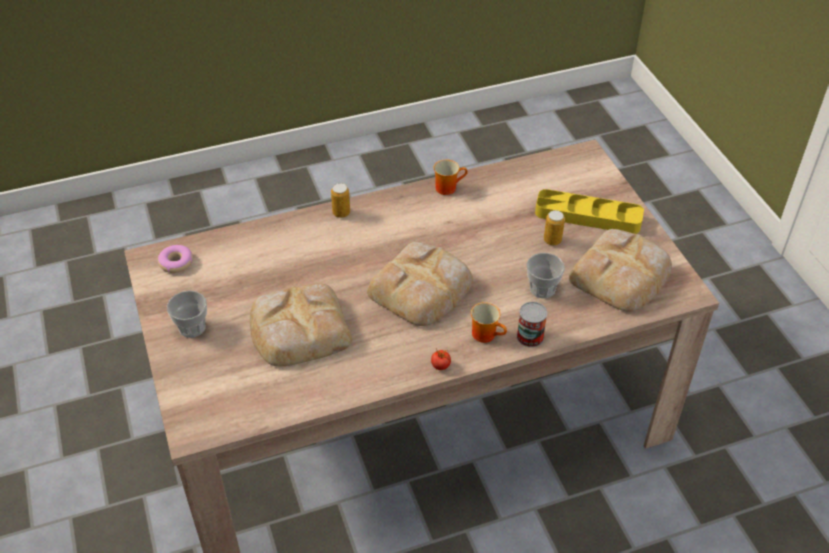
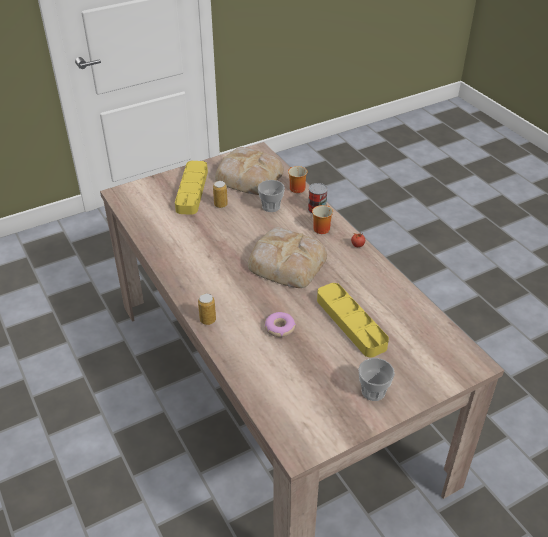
camera: 100 degrees left, 5 degrees down
(176, 262) = (298, 426): donut -> donut (279, 328)
(298, 329) = (350, 323): bread -> yellow tray
(447, 187) = (165, 261): mug -> mug (295, 188)

